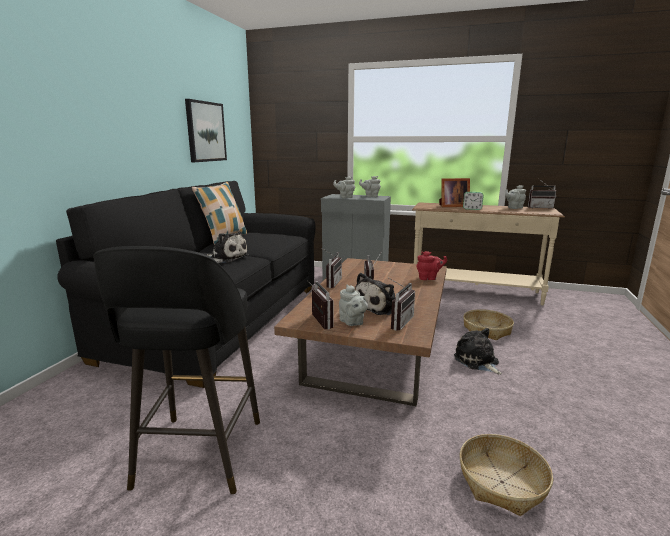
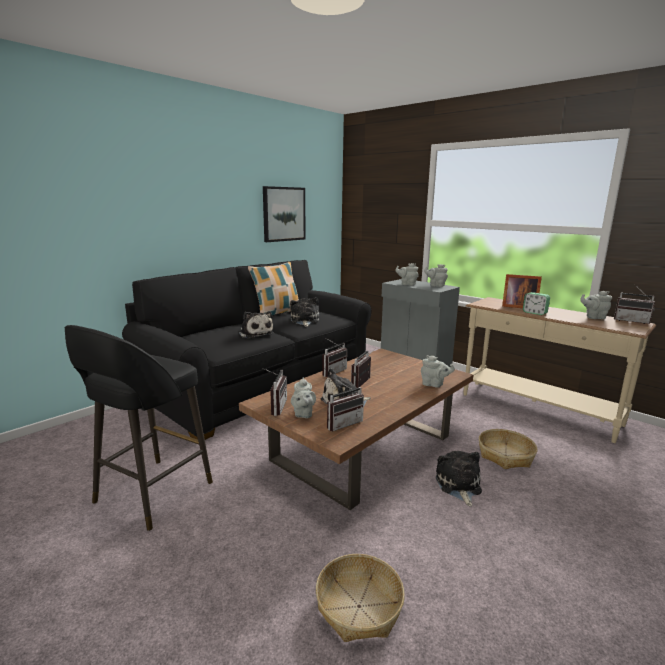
camera: 25 degrees right, 0 degrees up
(262, 241) = (304, 321): none -> plush toy
(429, 278) = (434, 385): red teapot -> grey teapot

